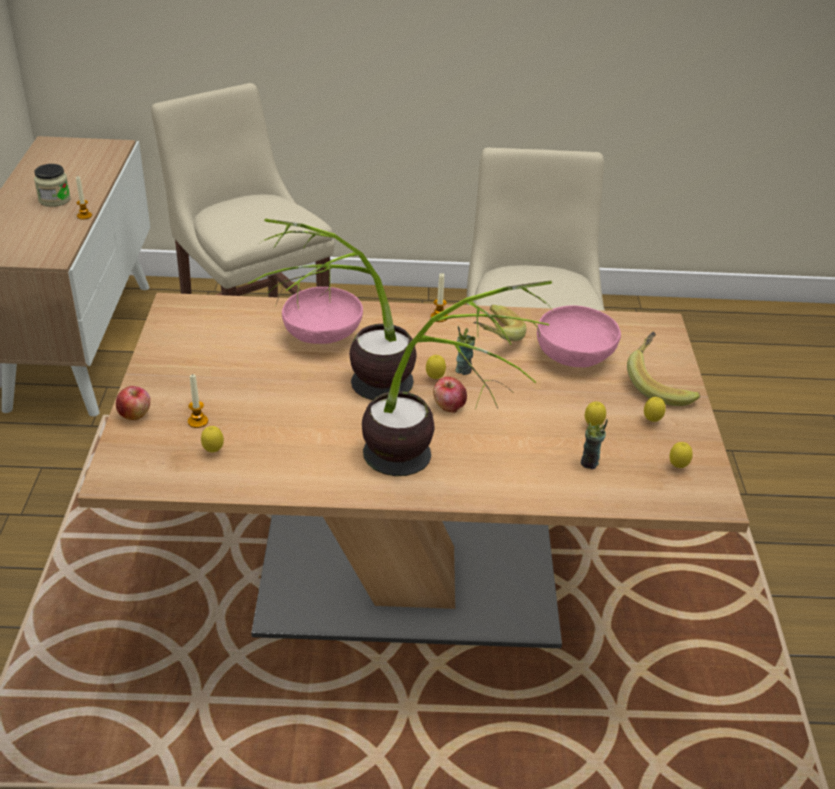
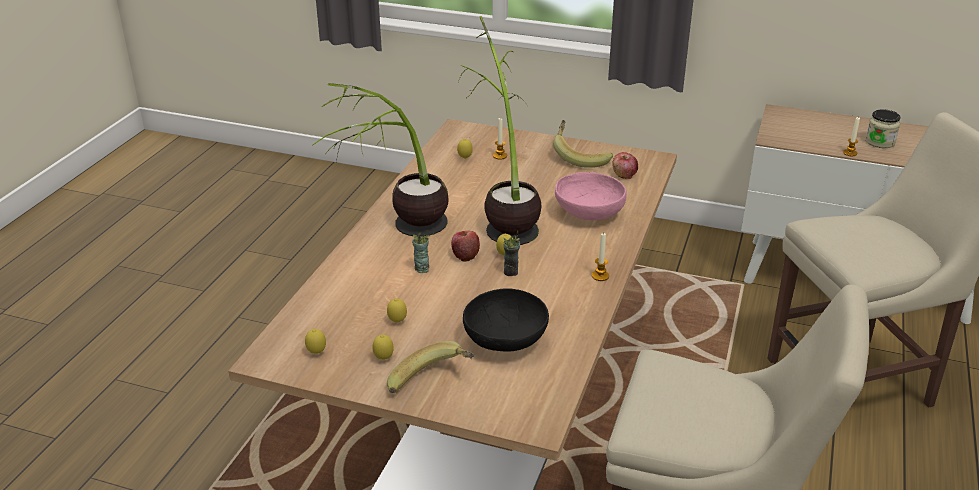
camera: 110 degrees right, 5 degrees down
(135, 414) = (519, 137): apple -> apple (624, 175)
(492, 336) = (557, 299): banana -> banana (580, 157)
(575, 355) = (506, 342): pink bowl -> black bowl
(589, 463) = (353, 306): cup -> cup (421, 269)

